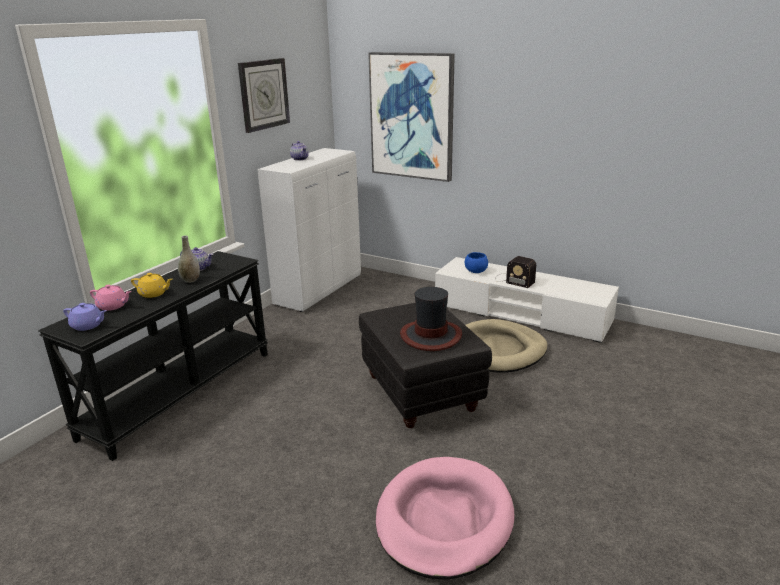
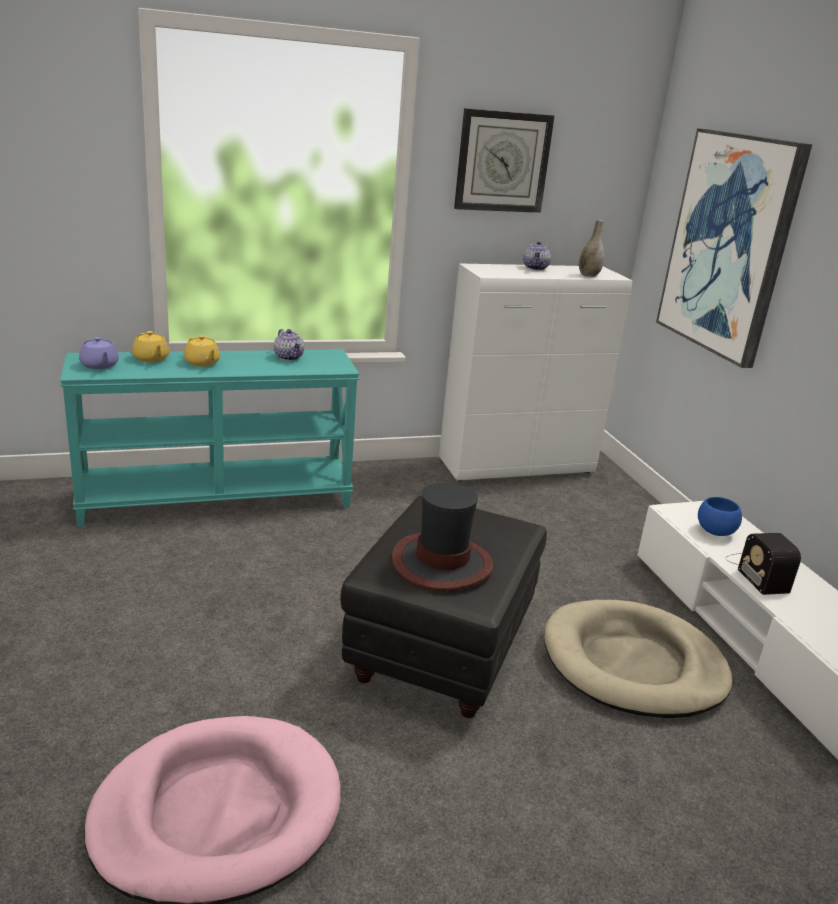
camera: 40 degrees right, 0 degrees up
(113, 306) = (151, 359): pink teapot -> yellow teapot
(180, 393) = (217, 499): black console table -> turquoise console table
(190, 280) = (256, 365): grey vase -> grey vase (588, 275)

